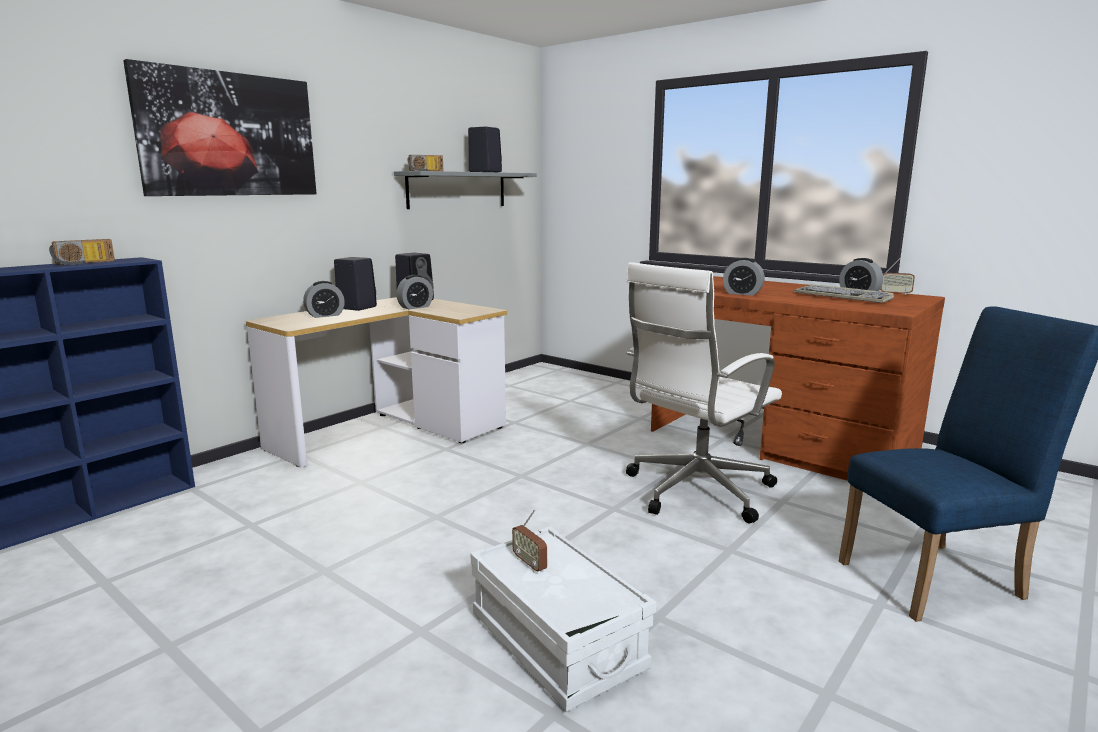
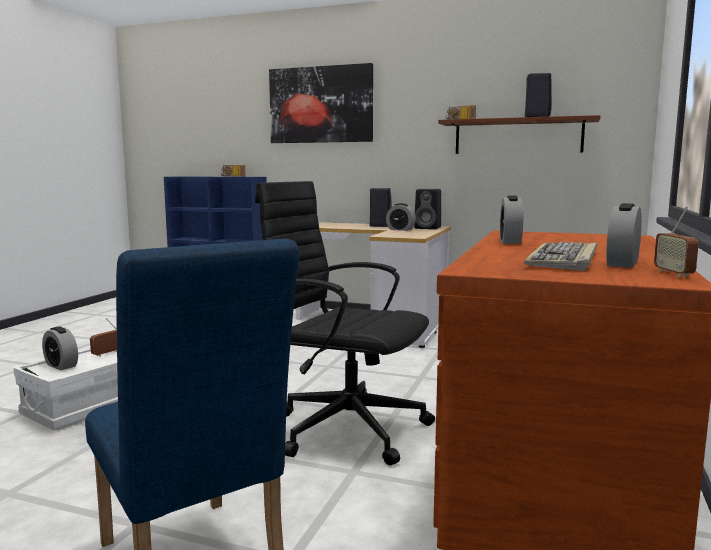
camera: 70 degrees right, 5 degrees down
(325, 315) = (346, 225): alarm clock -> alarm clock (61, 365)
(457, 190) = (518, 136): grey shelf -> brown shelf
(695, 491) = (345, 427): white office chair -> black office chair

